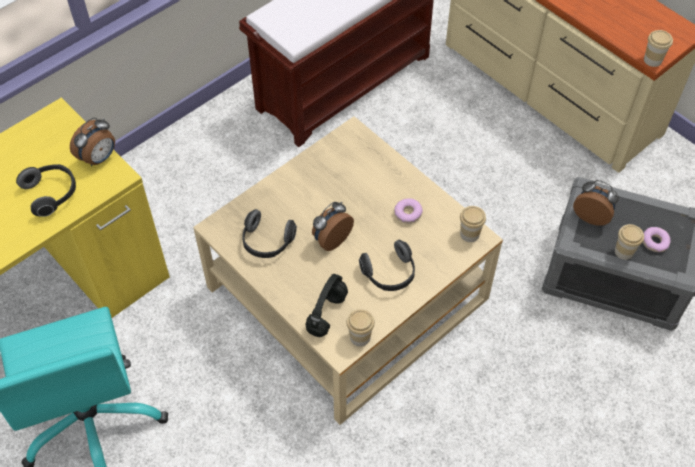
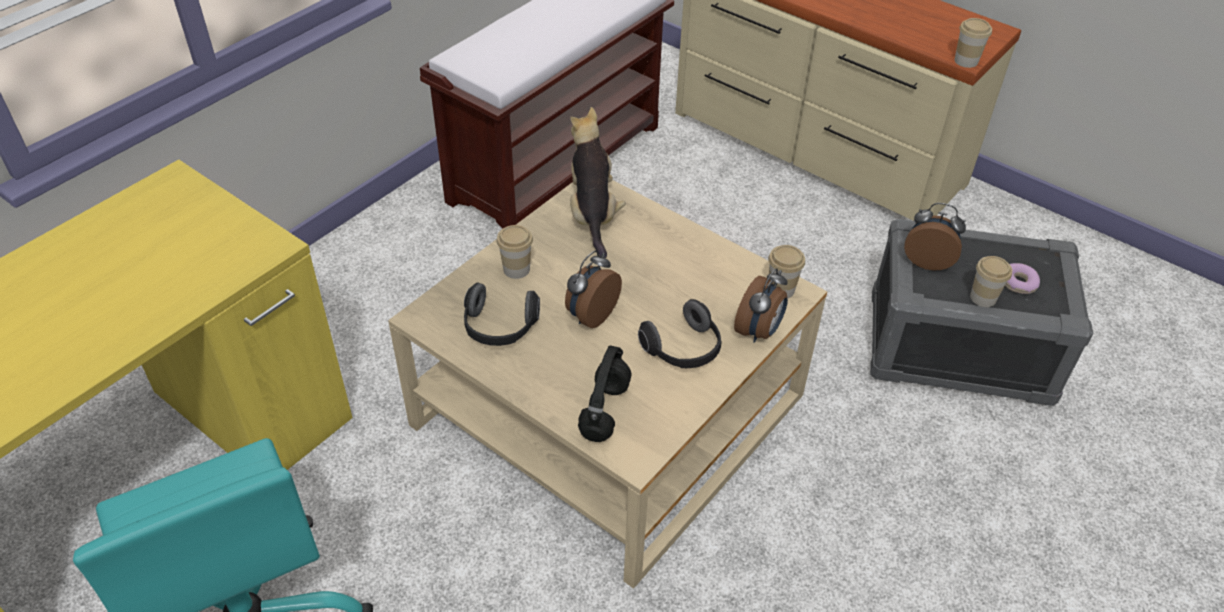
camera: 10 degrees left, 10 degrees down
(52, 194) = (172, 277): headphones -> none
(99, 158) = (242, 226): alarm clock -> alarm clock (759, 331)
(348, 156) = (592, 214): none -> plush toy
(360, 337) = (660, 436): cup -> cup (516, 269)
(408, 214) = (690, 273): donut -> none

